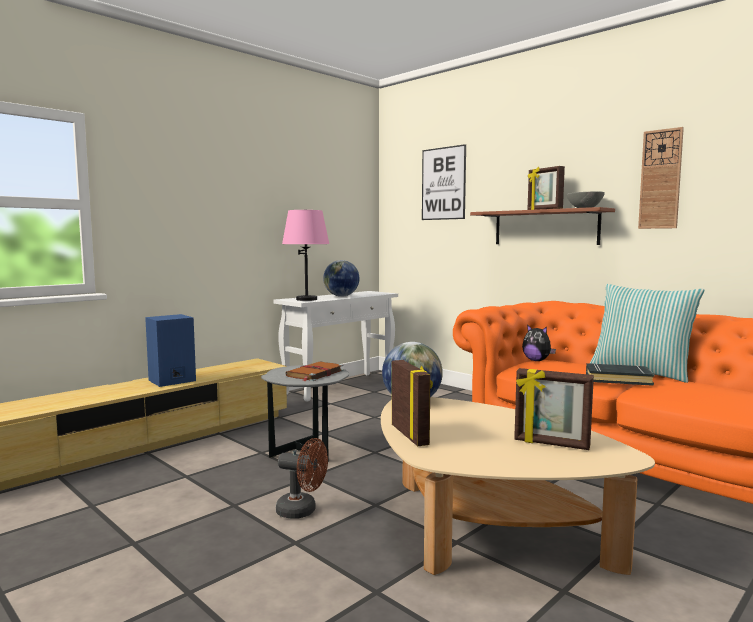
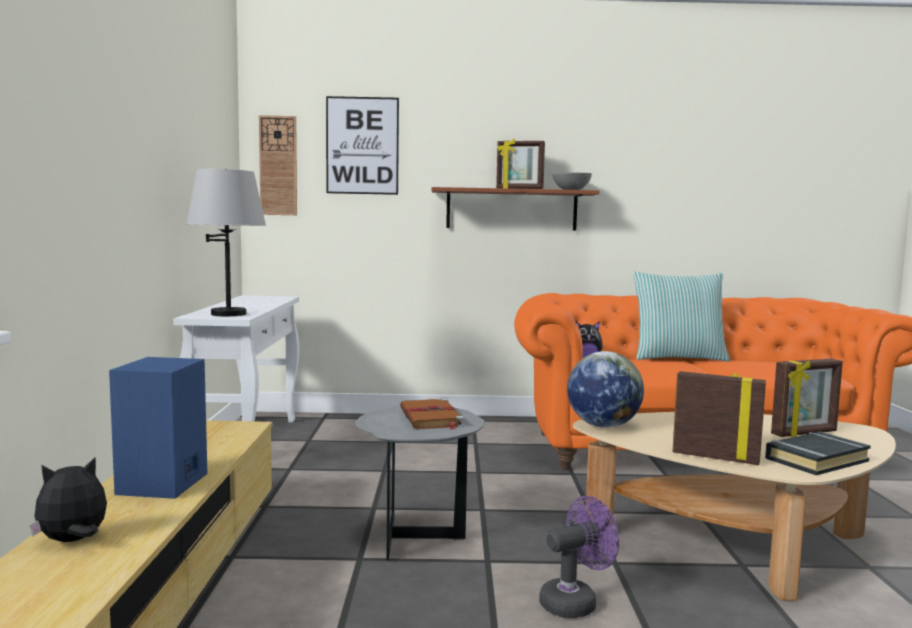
camera: 45 degrees left, 0 degrees up
(96, 391) = (73, 541): none -> plush toy
(302, 511) = (575, 602): brown fan -> purple fan
(307, 299) = (229, 314): pink table lamp -> grey table lamp
(341, 296) = (249, 305): globe -> none
(618, 379) = (696, 366): black book -> black book (816, 460)
(660, 179) = (636, 165): wall clock -> wall clock (278, 166)

